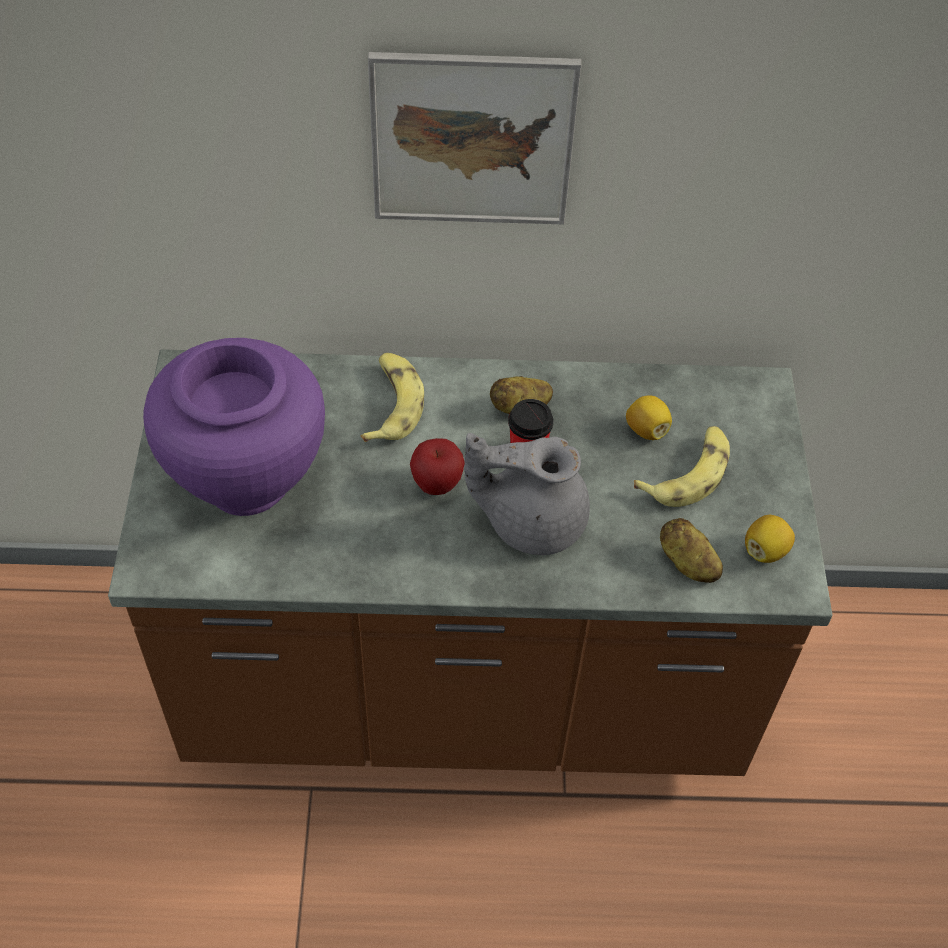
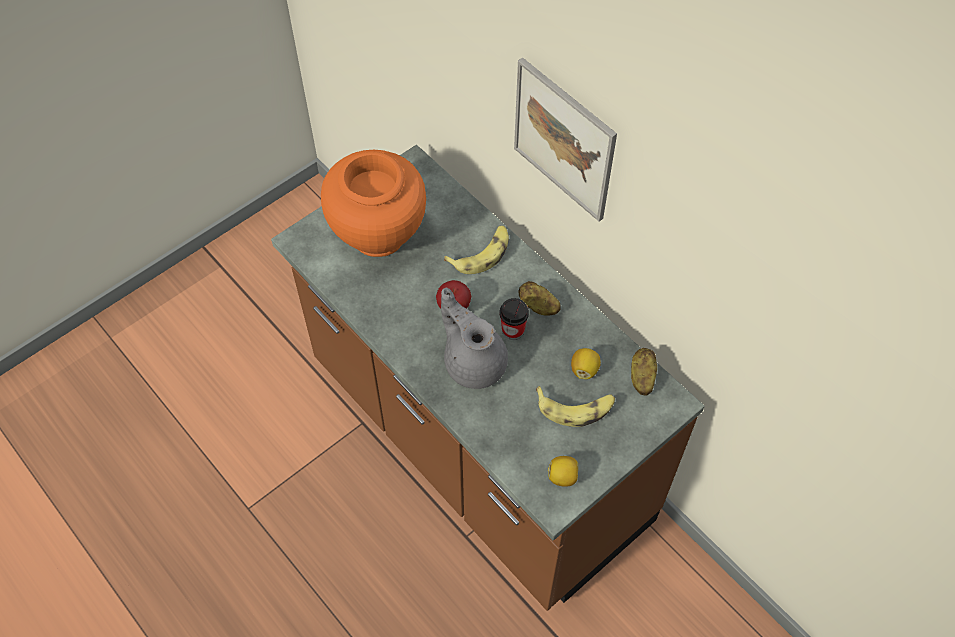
camera: 50 degrees right, 5 degrees up
(248, 481) = (379, 237): purple vase -> orange vase
(687, 563) = (518, 447): potato -> potato (641, 377)

